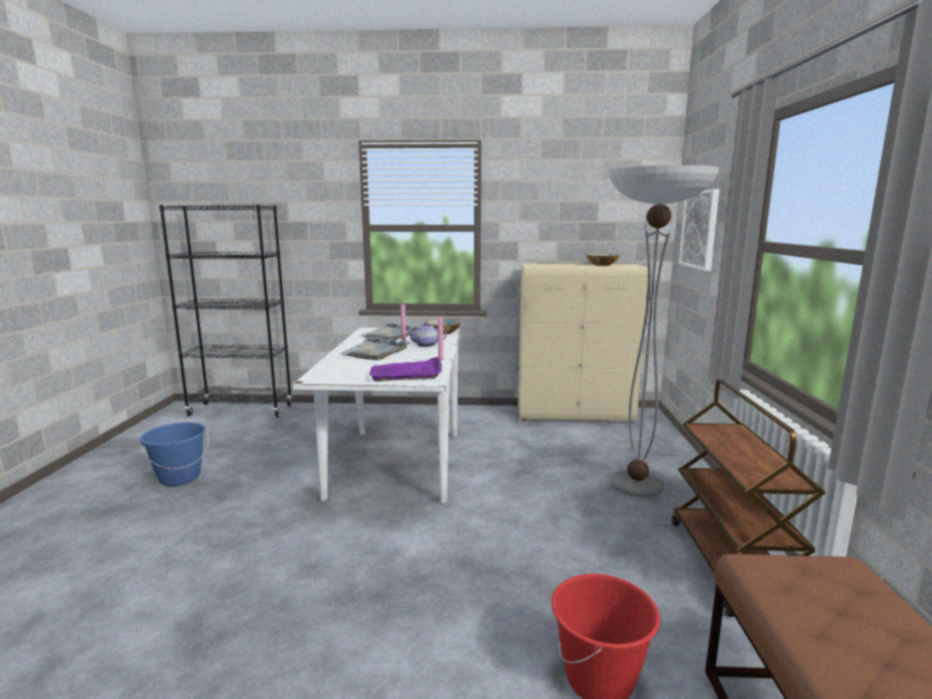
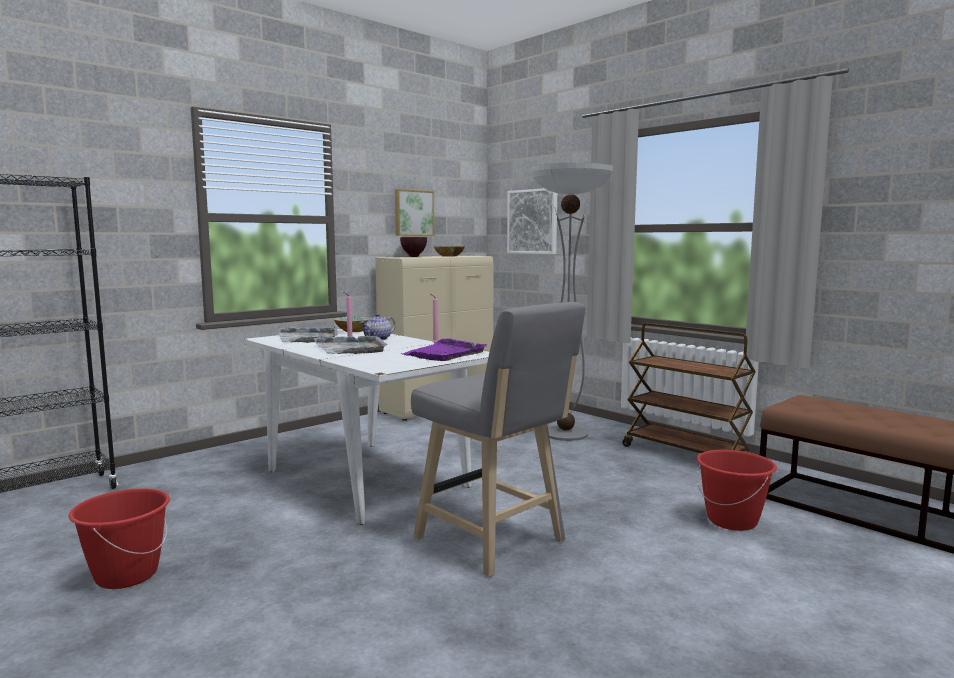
camera: 45 degrees left, 5 degrees down
(179, 478) = (126, 575): blue bucket -> red bucket
(357, 564) = (495, 542): none -> grey stool
(560, 264) = (414, 256): none -> brown bowl
(572, 219) = (413, 213): none -> picture

